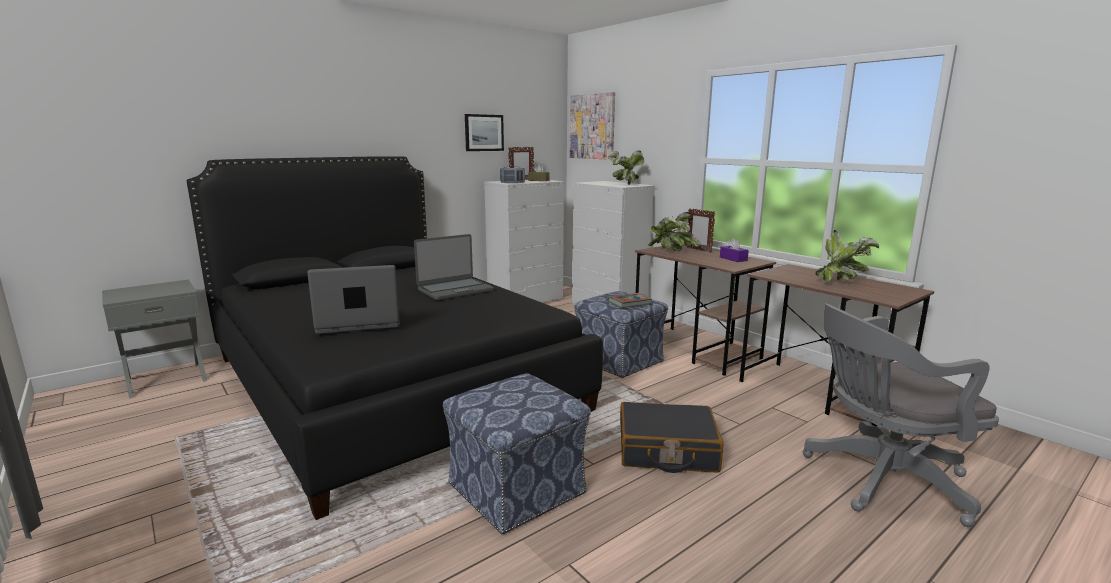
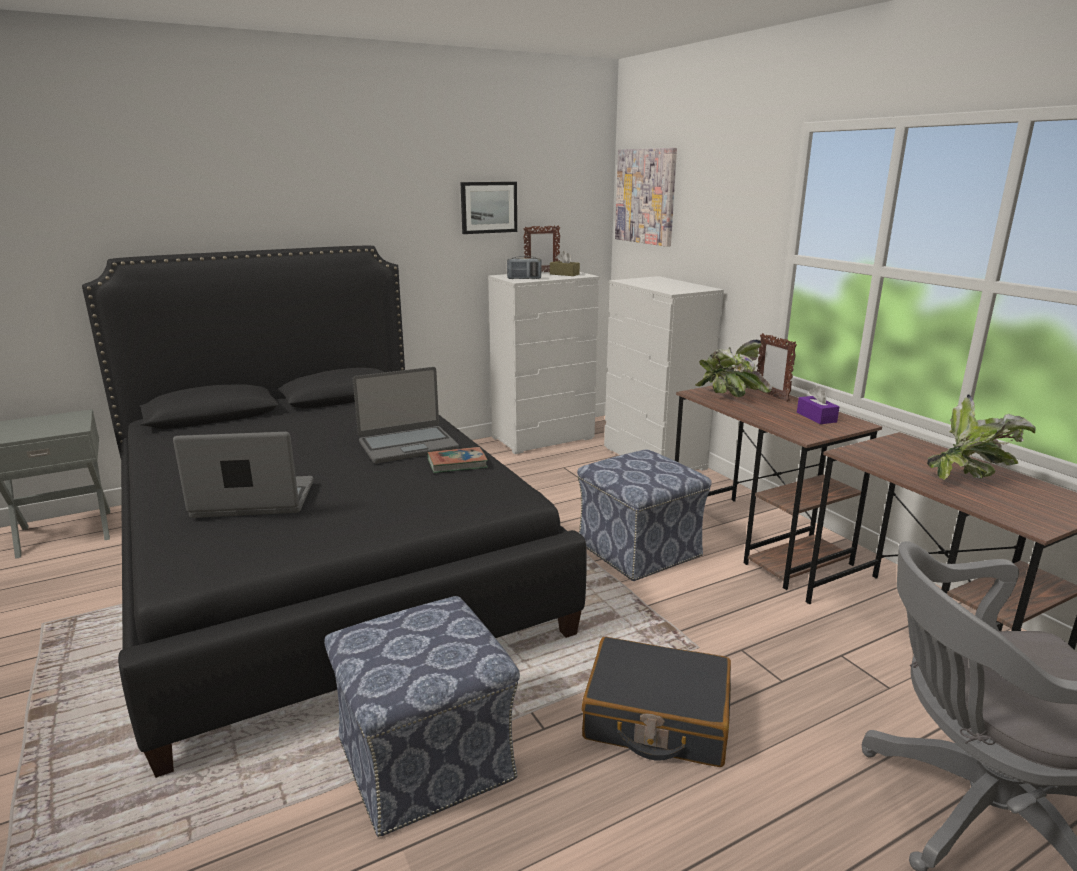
camera: 10 degrees right, 5 degrees up
(625, 184) = (680, 286): potted plant -> none
(629, 303) = (652, 475): book -> book (457, 464)

